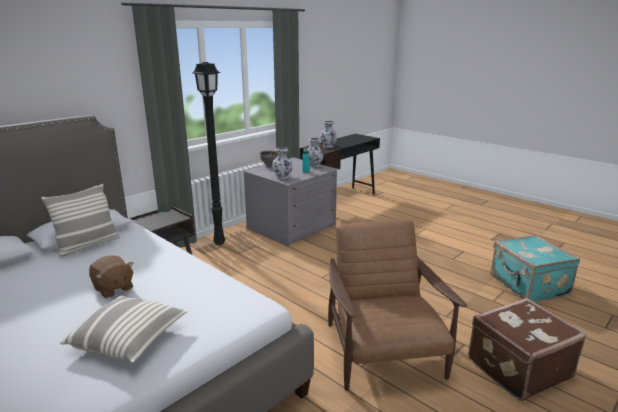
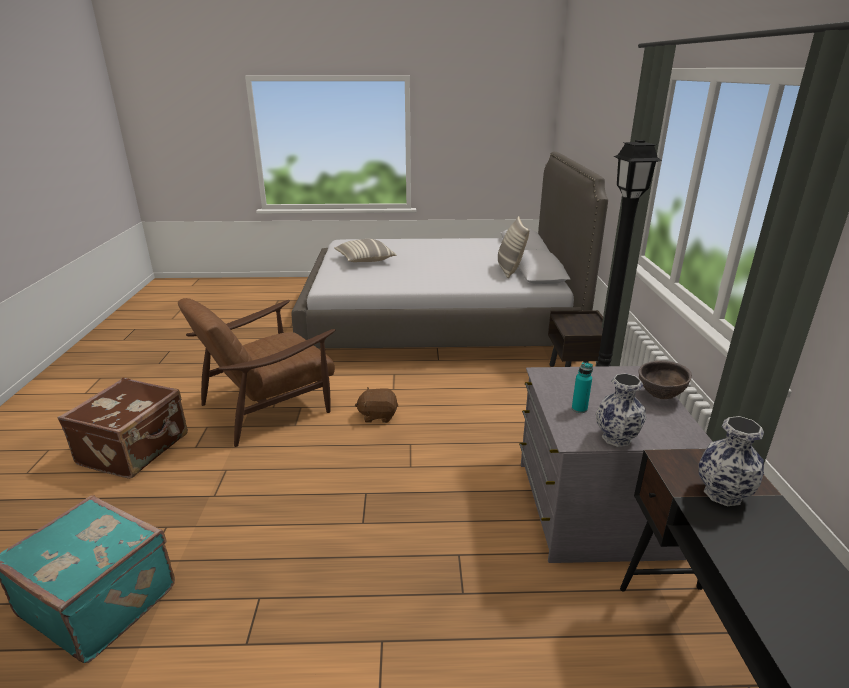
camera: 135 degrees right, 5 degrees up
(113, 288) = (425, 265): brown plush toy -> brown plush toy (378, 415)
(282, 177) = (572, 378): vase -> none
(383, 353) = (269, 406): brown armchair -> brown armchair turned 105 degrees clockwise

